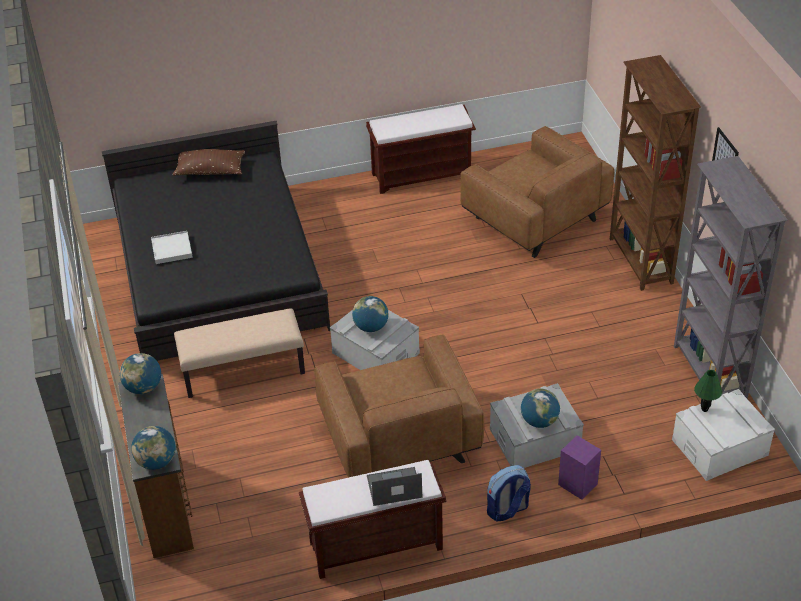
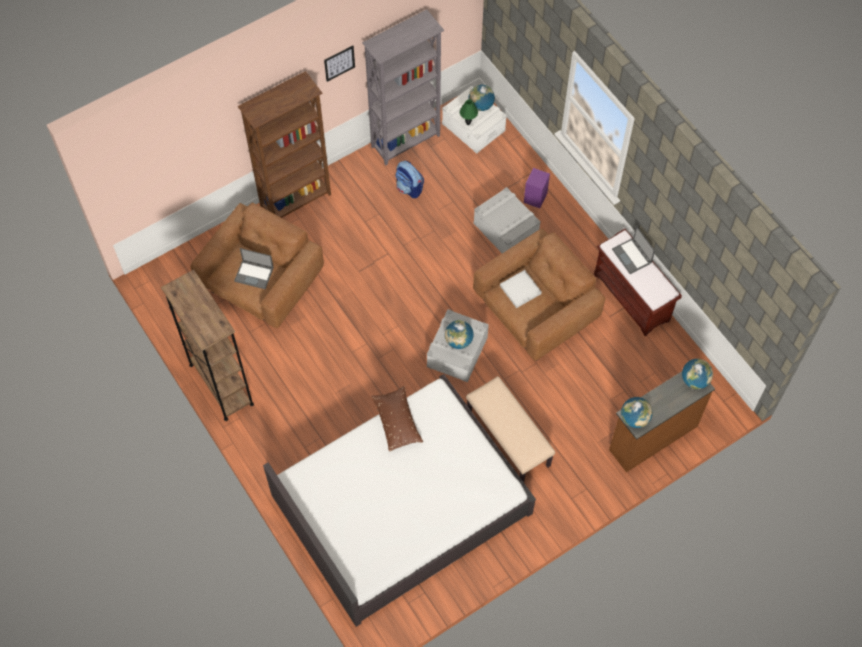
camera: 110 degrees left, 20 degrees up
(171, 249) = (442, 502): white tray -> white tray (520, 290)
(210, 171) = (324, 517): brown pillow -> brown pillow (397, 422)
(218, 271) = (400, 504): black bed -> white bed
(422, 174) = (221, 384): brown bench -> brown bookcase
(507, 510) = (572, 231): backpack -> backpack (409, 188)
(521, 176) = (254, 274): none -> laptop
(539, 421) = (513, 212): globe -> globe (481, 105)

